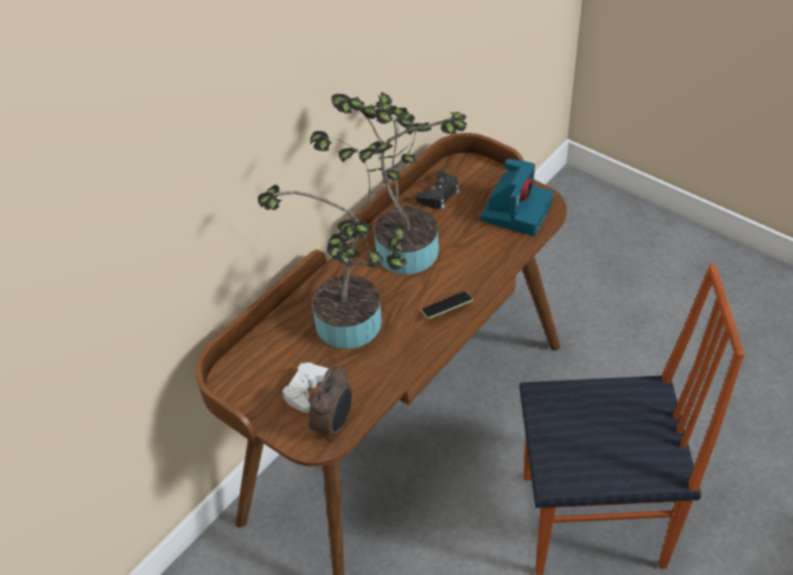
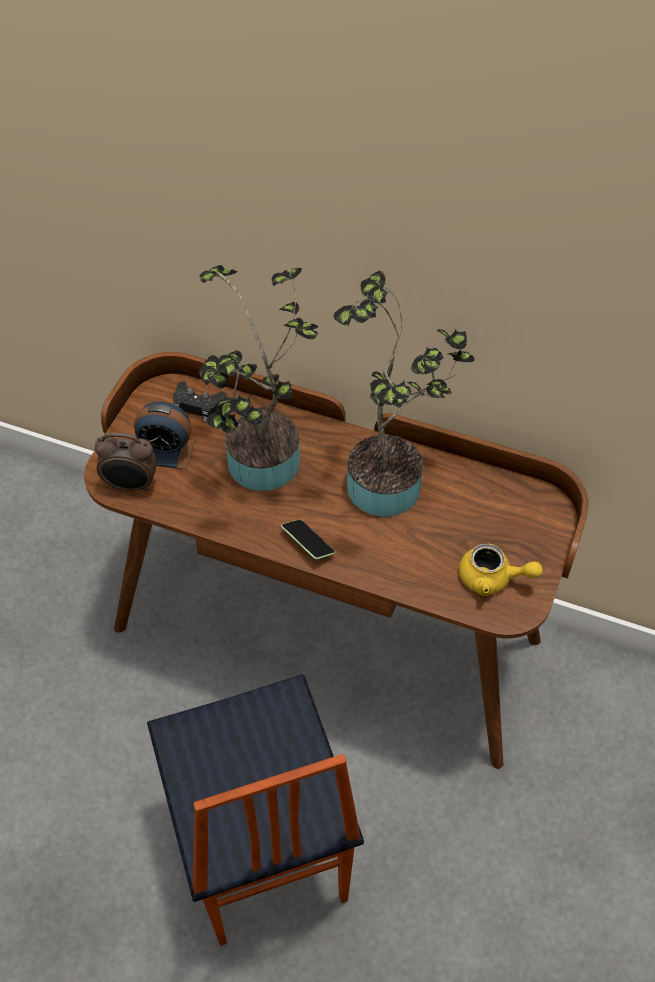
camera: 70 degrees right, 5 degrees up
(306, 390) = (167, 452): white game controller -> alarm clock
(439, 195) = (486, 495): black game controller -> black game controller (198, 405)
(516, 210) = (492, 579): camera -> yellow teapot

